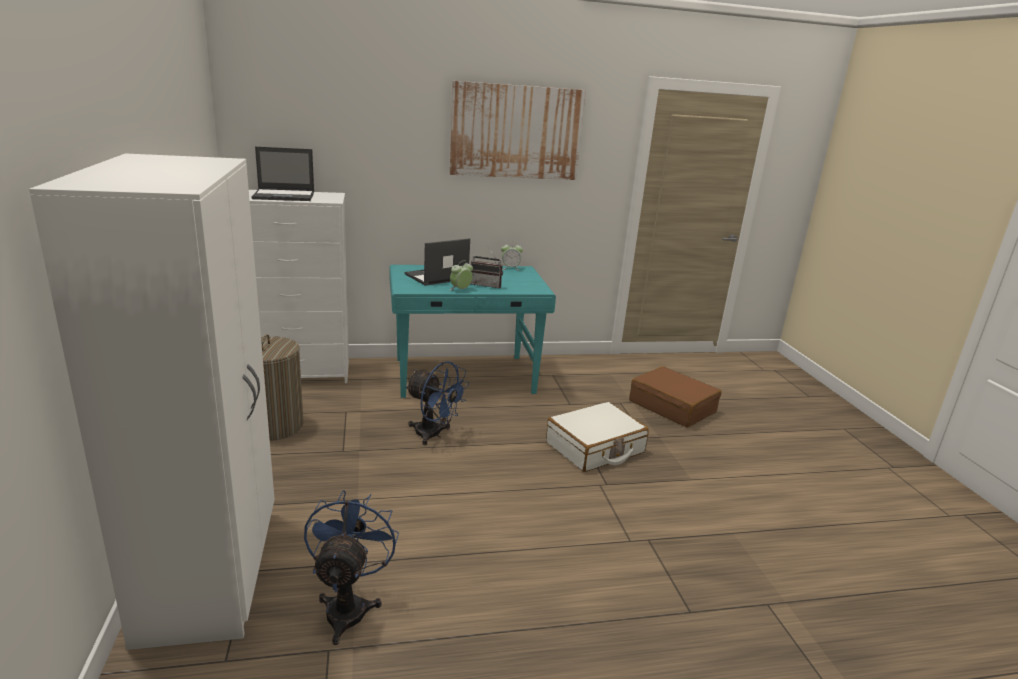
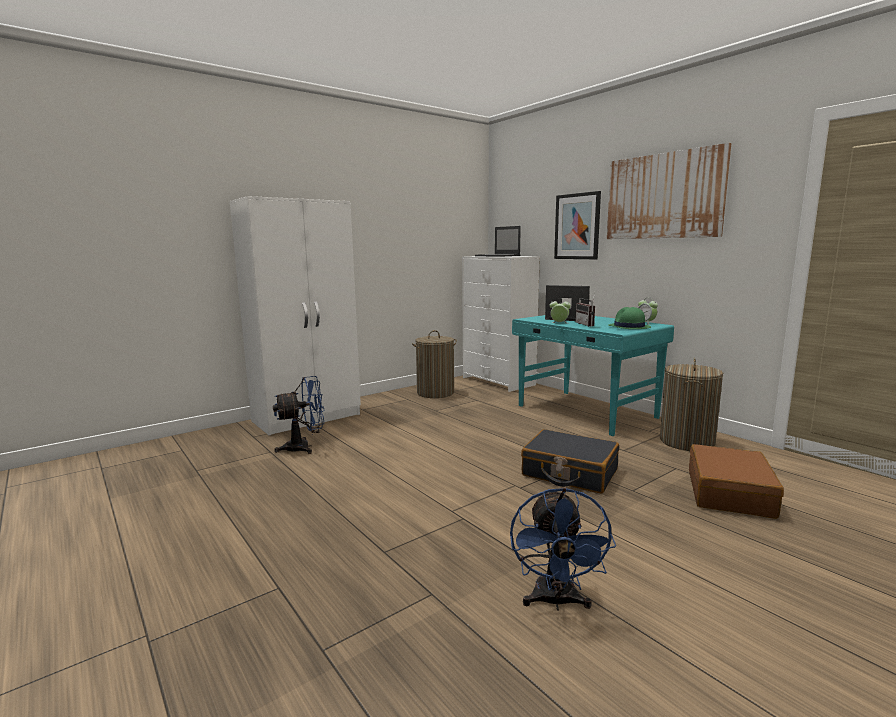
camera: 65 degrees right, 10 degrees down
(401, 155) = (577, 226): none -> picture
(434, 435) = (490, 423): blue fan -> blue fan (556, 602)
(522, 279) = (629, 327): none -> green hat
(577, 374) = (686, 442): none -> laundry basket
(595, 448) = (569, 473): white suitcase -> black suitcase

